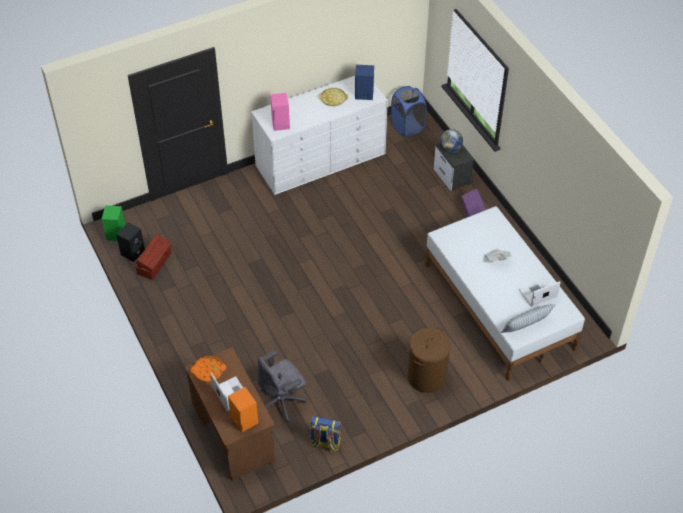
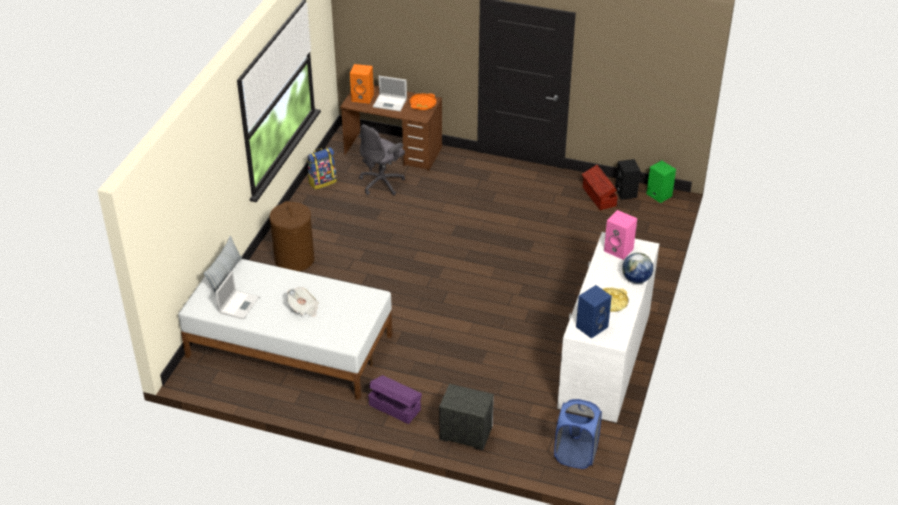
camera: 135 degrees right, 10 degrees down
(282, 402) = (382, 183): grey office chair -> grey office chair turned 150 degrees counterclockwise
(450, 149) = (473, 399): globe -> globe (636, 279)

